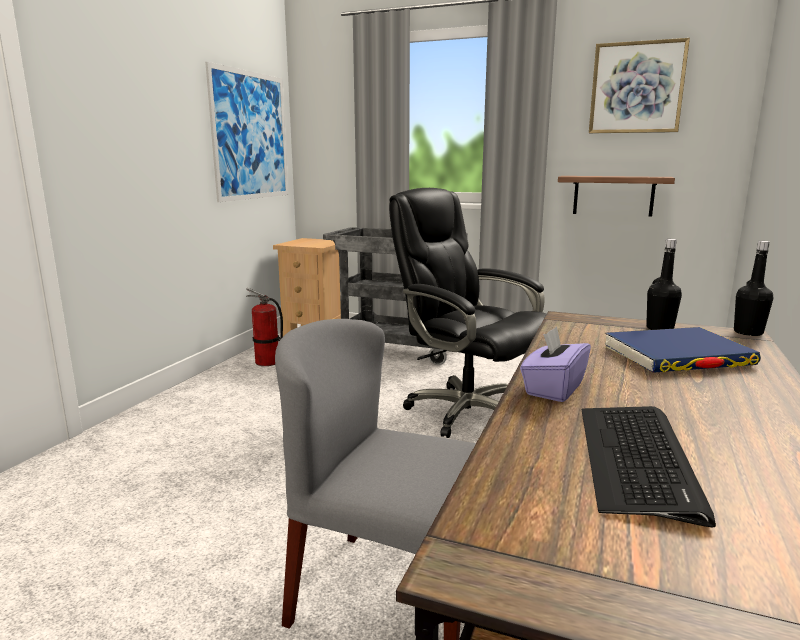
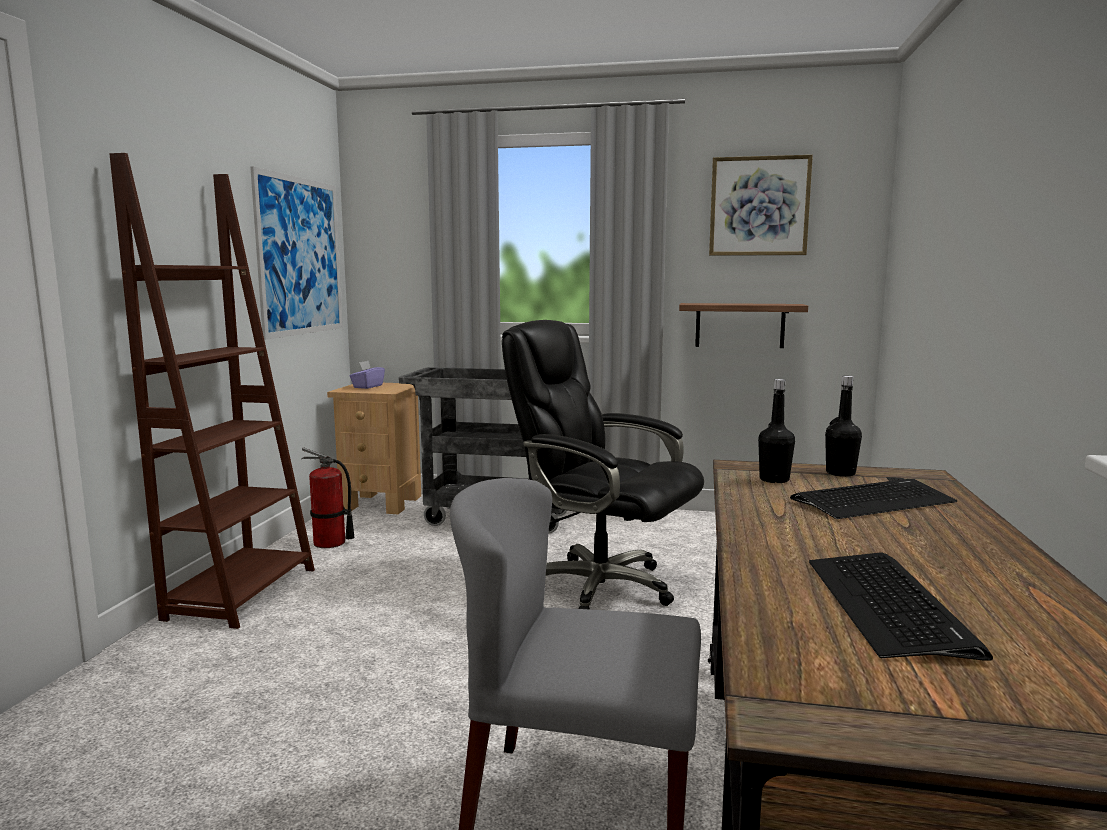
camera: 10 degrees left, 5 degrees down
(192, 396) = (241, 593): none -> brown bookcase
(553, 388) = (767, 542): purple tissue box -> purple tissue box (367, 386)
(677, 356) = (873, 501): blue book -> keyboard
(748, 332) = (929, 473): black bottle -> black bottle (774, 479)

